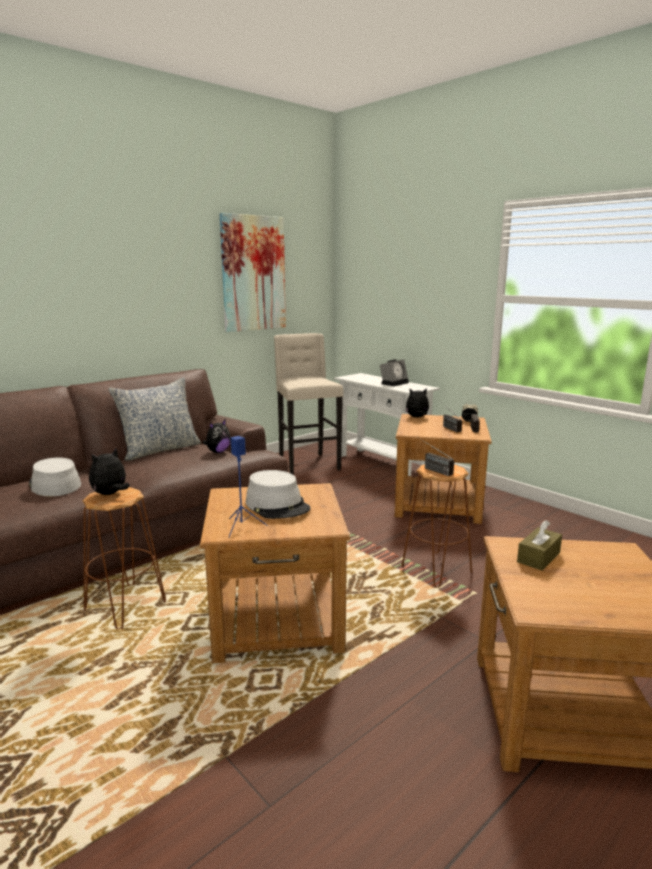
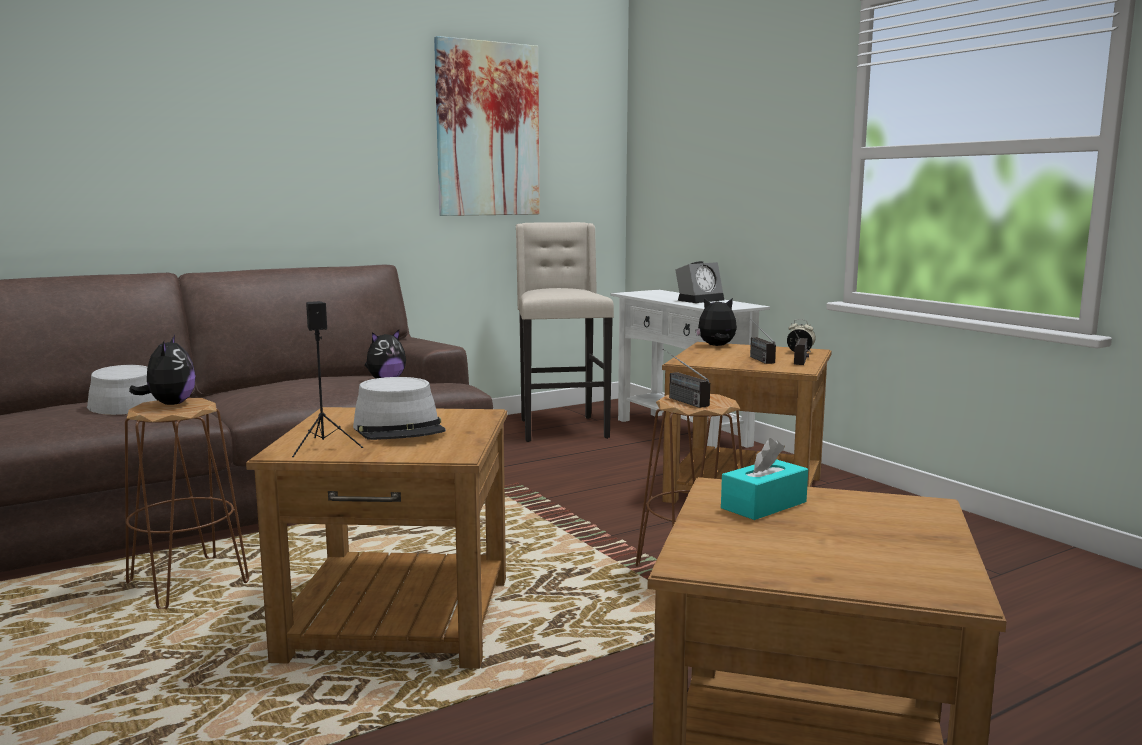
camera: 10 degrees right, 5 degrees down
(110, 494) = (169, 404): plush toy -> plush toy turned 120 degrees clockwise
(159, 450) = (306, 376): pillow -> none
(242, 527) = (324, 447): blue speaker -> black speaker
(538, 557) = (763, 505): brown tissue box -> turquoise tissue box

